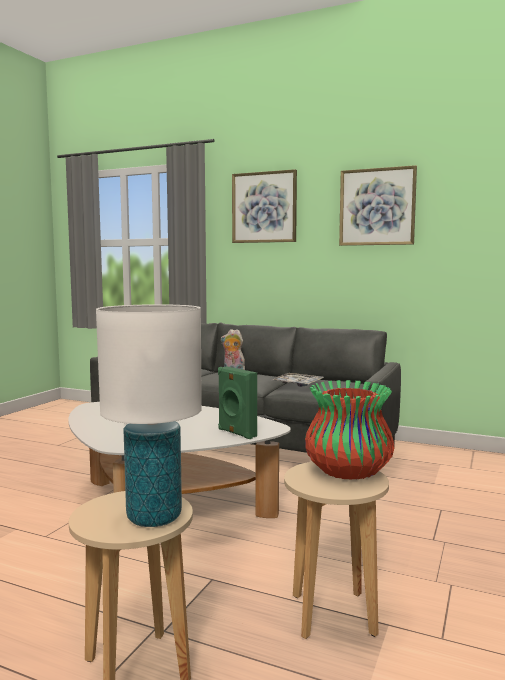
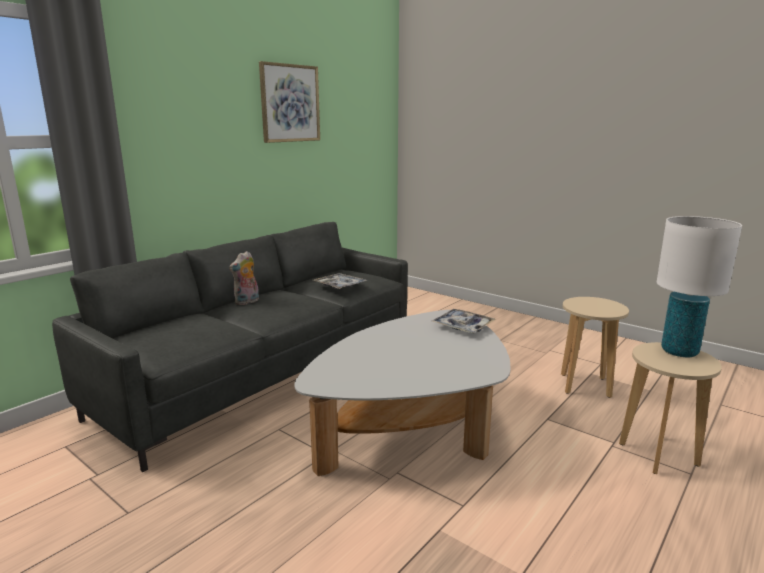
camera: 75 degrees left, 10 degrees up
(236, 433) = (462, 326): green speaker -> tray
(264, 207) = (181, 95): picture -> none
(349, 472) = (585, 302): vase -> none

